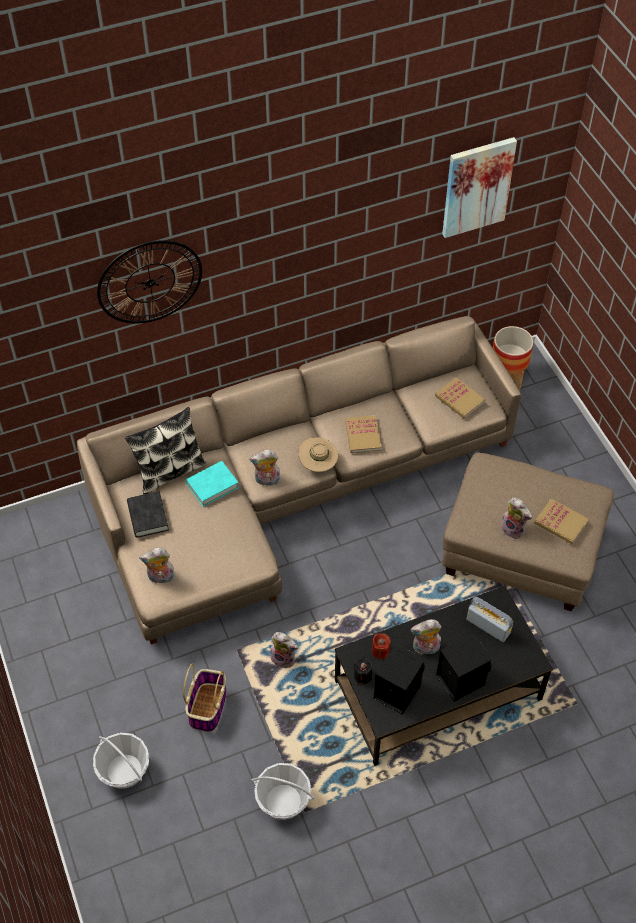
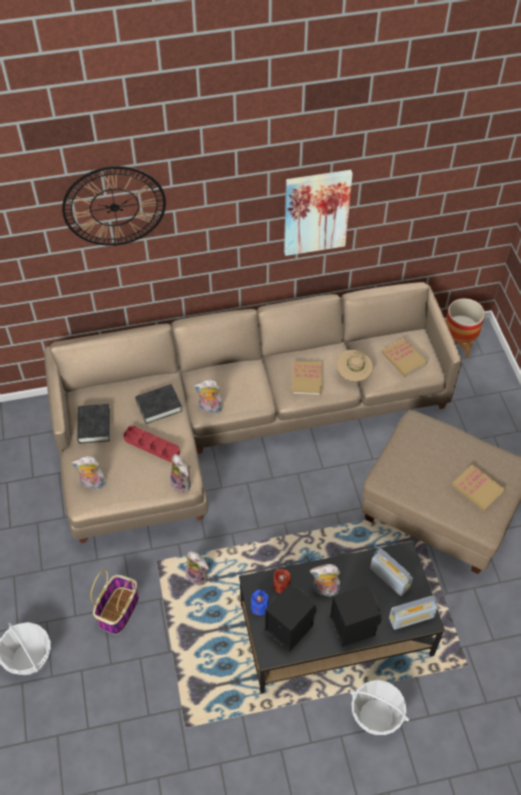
camera: 10 degrees right, 0 degrees up
(169, 471) = (124, 387): pillow -> none
(212, 486) = (159, 406): turquoise book -> black book
(214, 529) = (152, 446): none -> red tray
(283, 801) = (168, 713): basket -> basket (376, 716)
(318, 463) = (260, 399): beige hat -> beige hat (353, 374)
(363, 676) = (259, 607): black candle -> blue candle
(477, 186) = (442, 157): picture -> picture (316, 212)
(514, 529) = (431, 488): plush toy -> plush toy (183, 484)
(517, 661) = (411, 617): none -> radio

